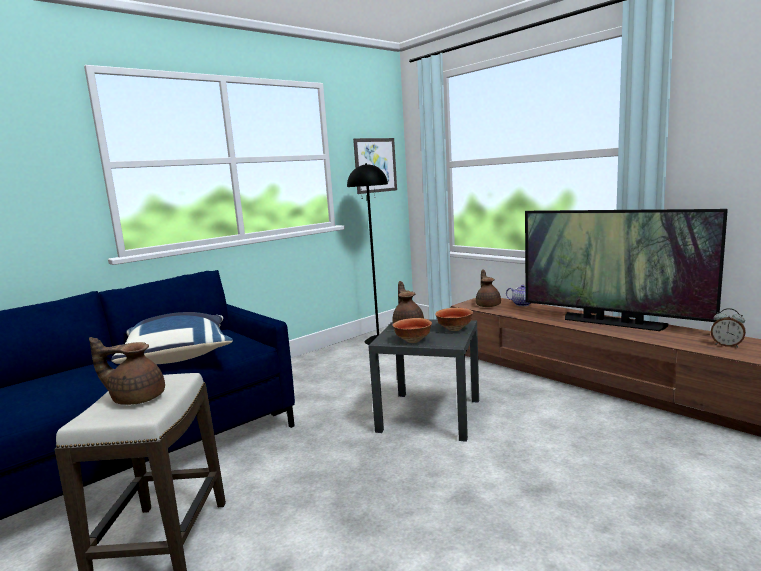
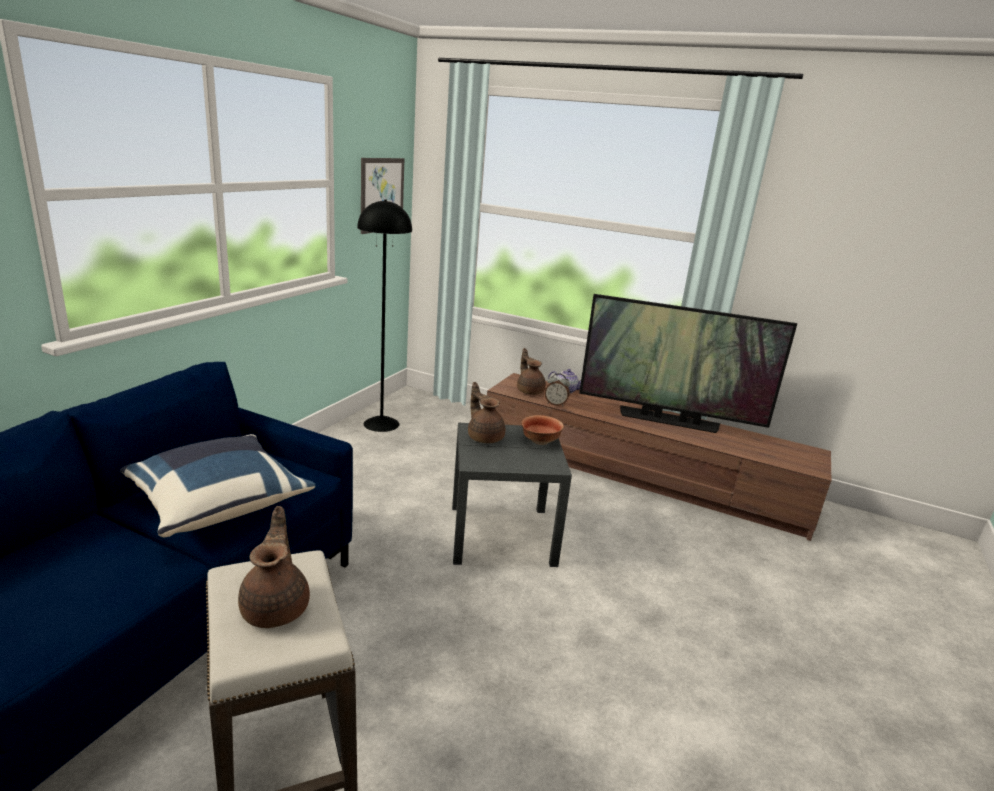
camera: 25 degrees left, 10 degrees up
(136, 398) = (277, 607): brown teapot -> brown teapot turned 105 degrees clockwise
(412, 341) = (507, 462): bowl -> none
(726, 345) = (778, 452): alarm clock -> alarm clock (555, 404)

